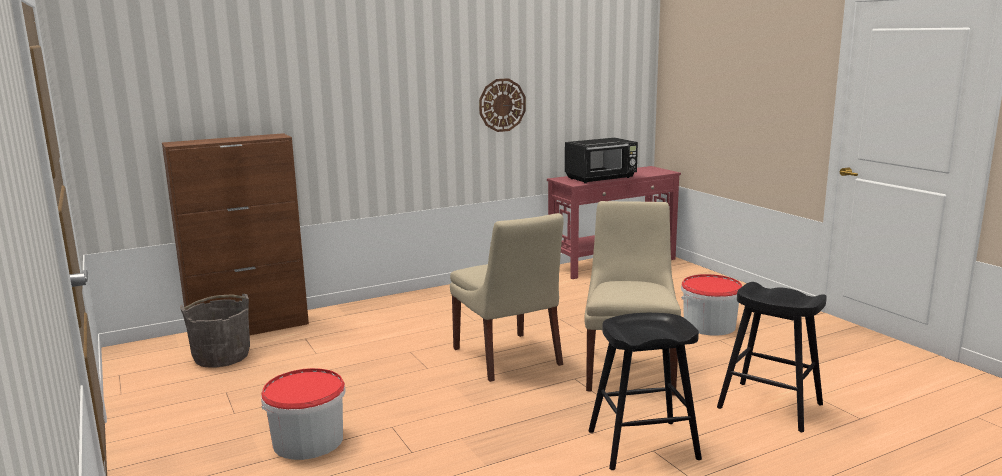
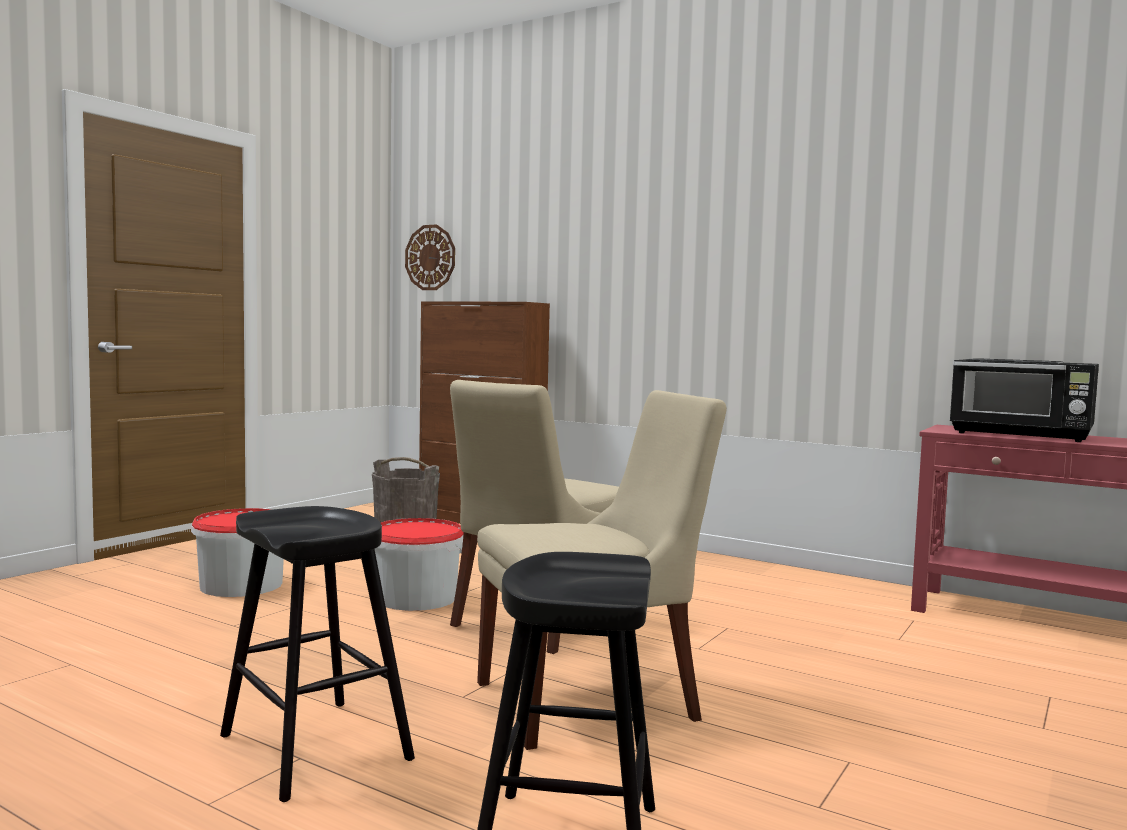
camera: 60 degrees right, 10 degrees down
(502, 105) = (855, 287): wall clock -> wall clock (430, 257)
(709, 325) = (911, 743): bucket -> bucket (416, 598)

